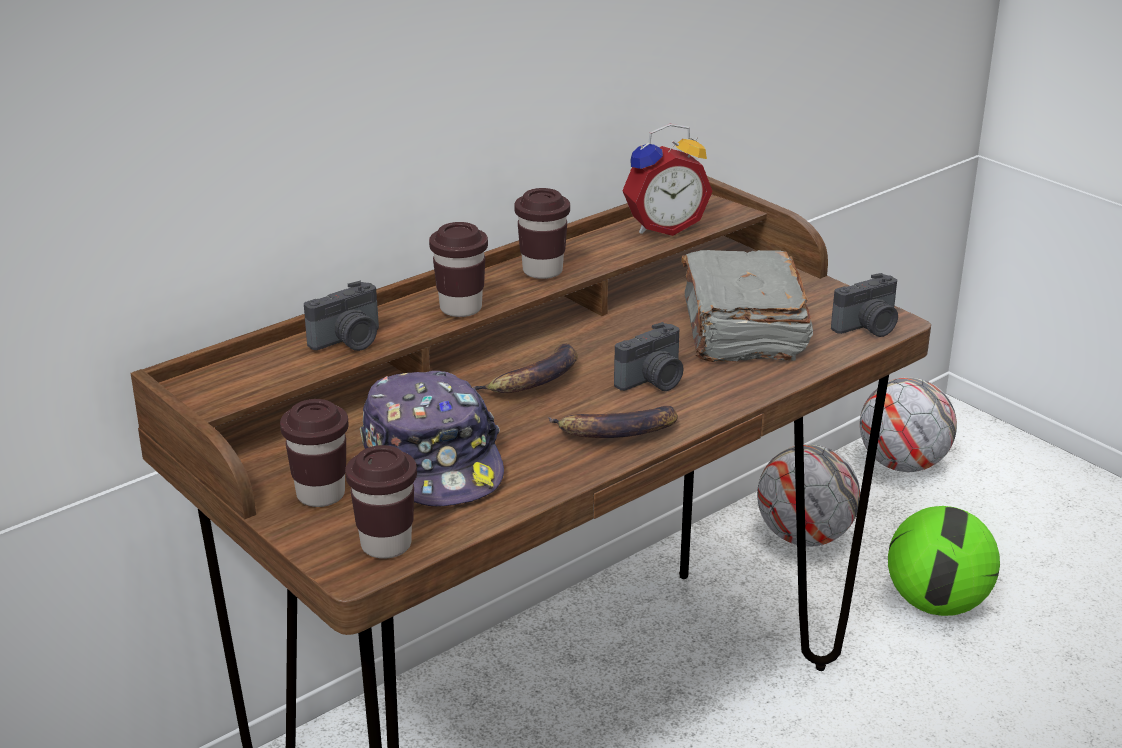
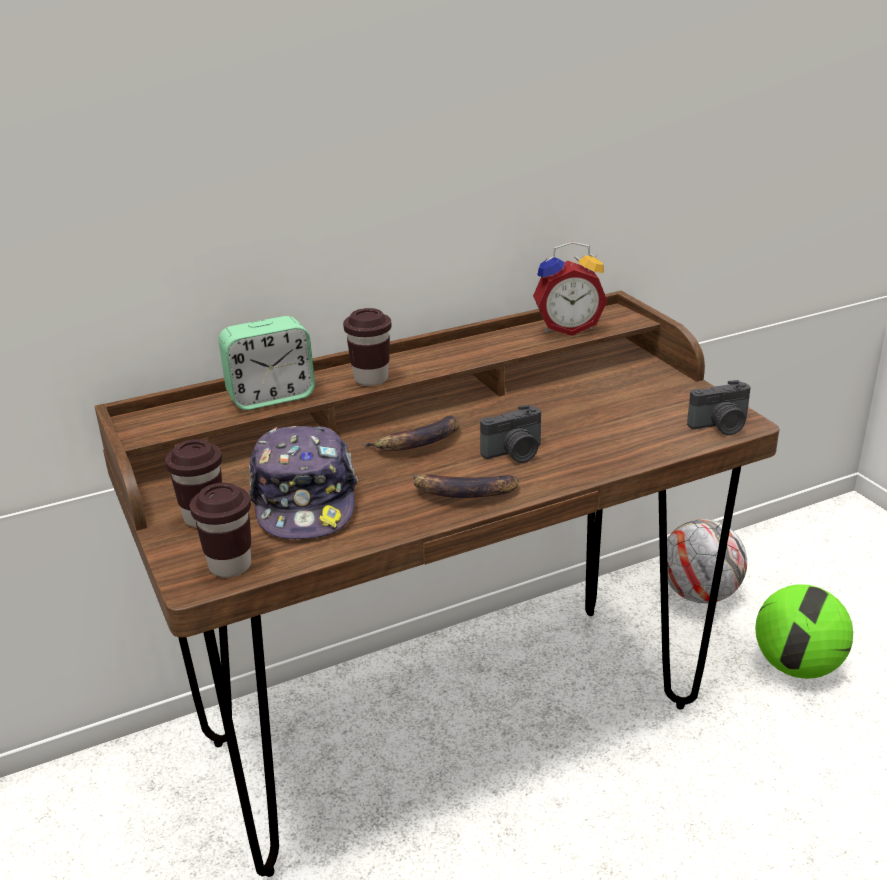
camera: 15 degrees right, 0 degrees up
(349, 341) = (271, 397): camera -> alarm clock
(542, 271) = (451, 355): brown cup -> none
(741, 331) = (609, 419): grey book -> none
(902, 464) = (800, 544): football -> none

